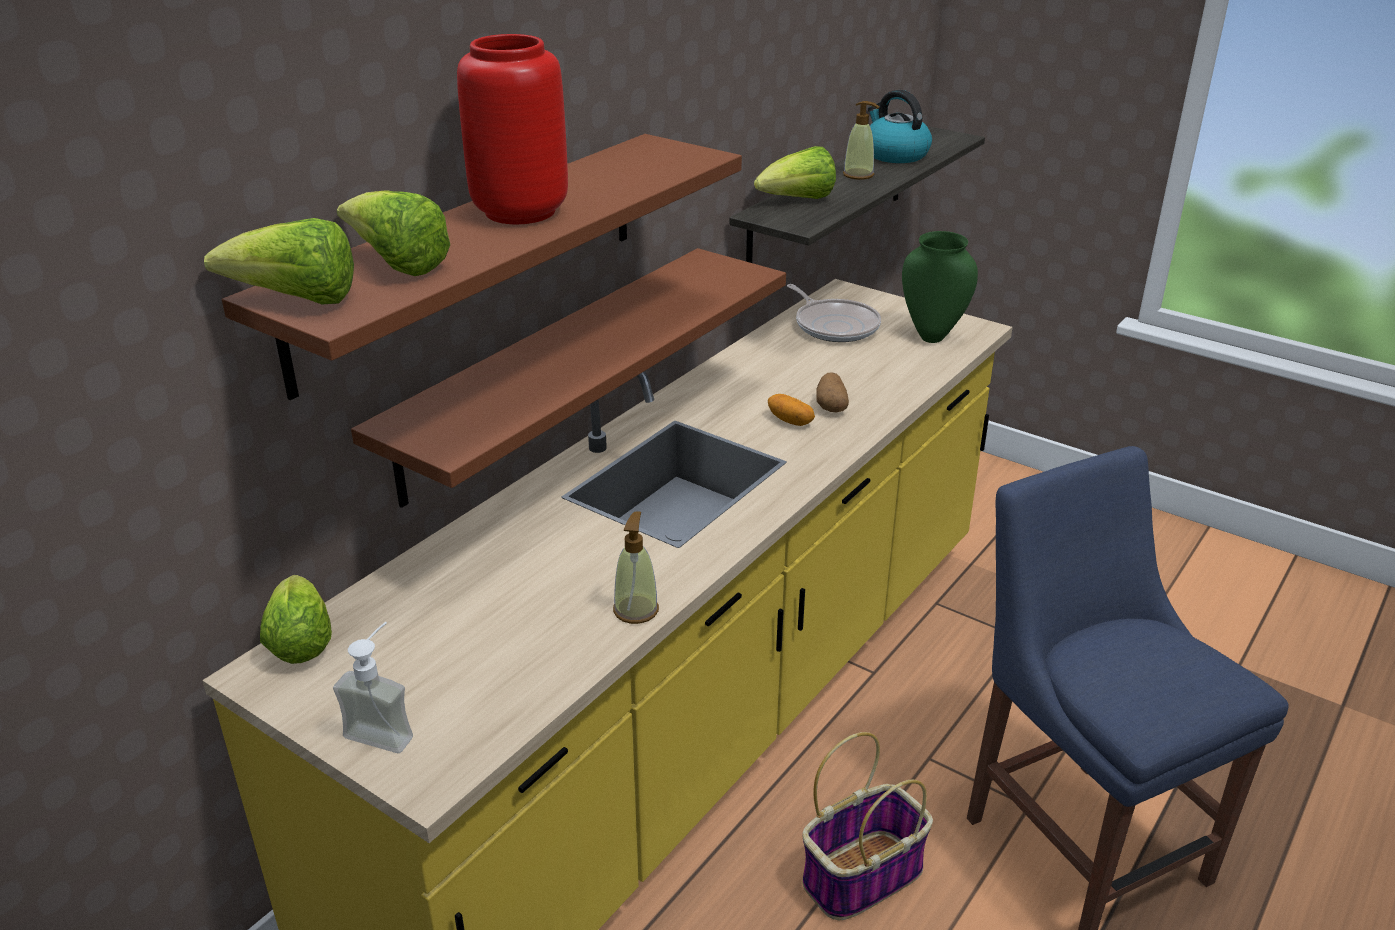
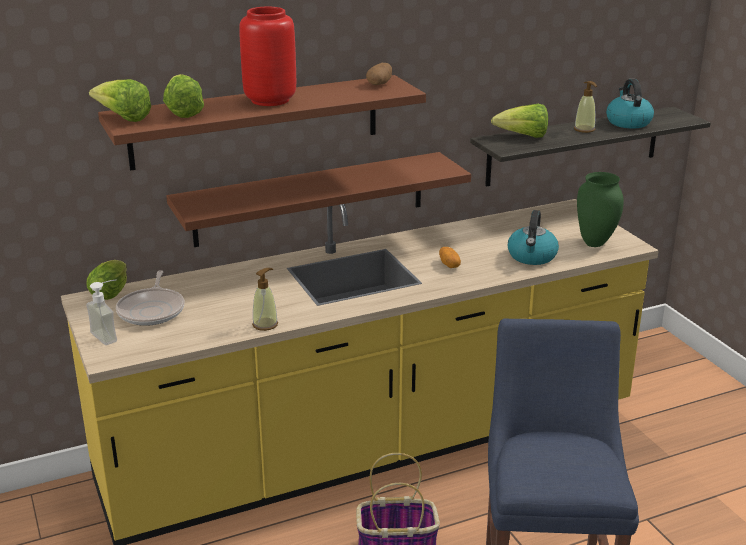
camera: 30 degrees right, 5 degrees down
(831, 406) = (482, 263): potato -> potato (380, 84)
(834, 325) = (540, 223): frying pan -> frying pan (152, 310)
(881, 377) = (532, 257): none -> kettle

